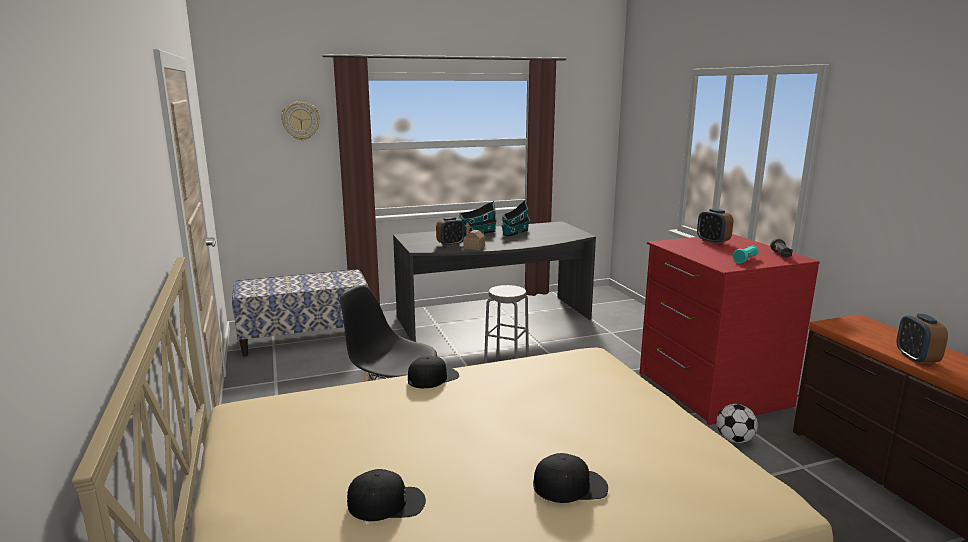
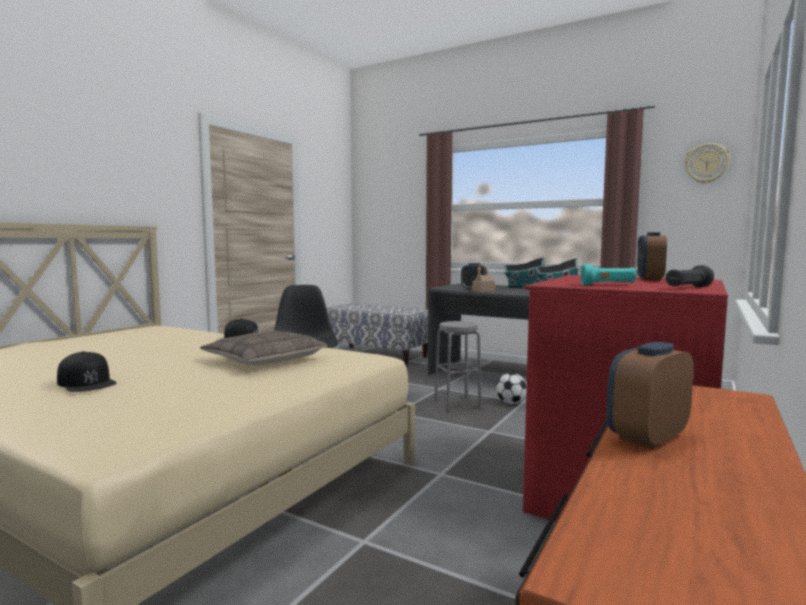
camera: 50 degrees right, 10 degrees down
(300, 121) = (407, 187): wall clock -> wall clock (706, 163)
(387, 503) = (47, 360): black cap -> none
(553, 392) = (264, 360): none -> pillow
(734, 440) = (518, 536): football -> football (511, 403)

